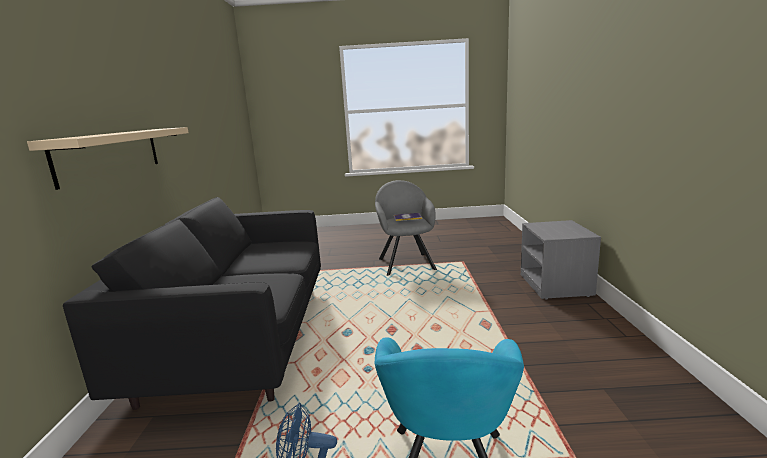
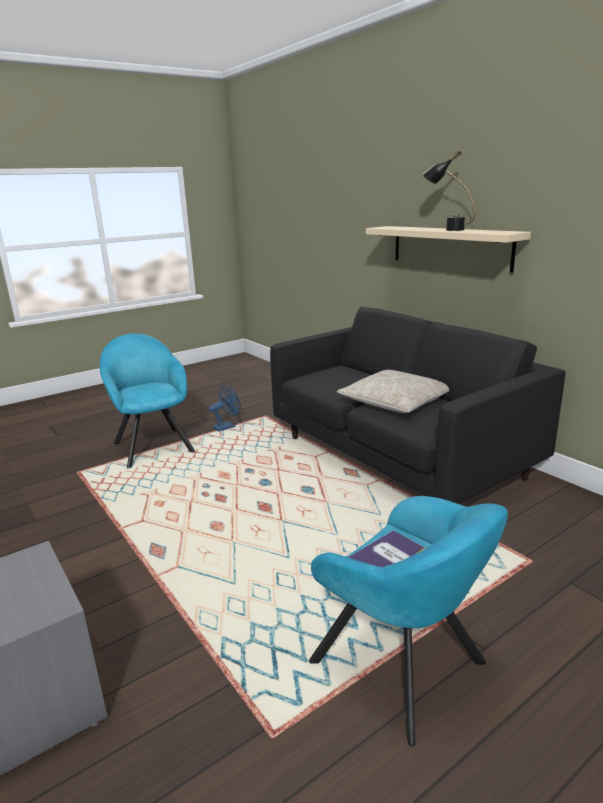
camera: 145 degrees right, 5 degrees up
(133, 131) = (446, 229): none -> black table lamp
(265, 263) = (395, 402): none -> beige pillow
(406, 263) = (404, 668): grey armchair -> turquoise armchair

